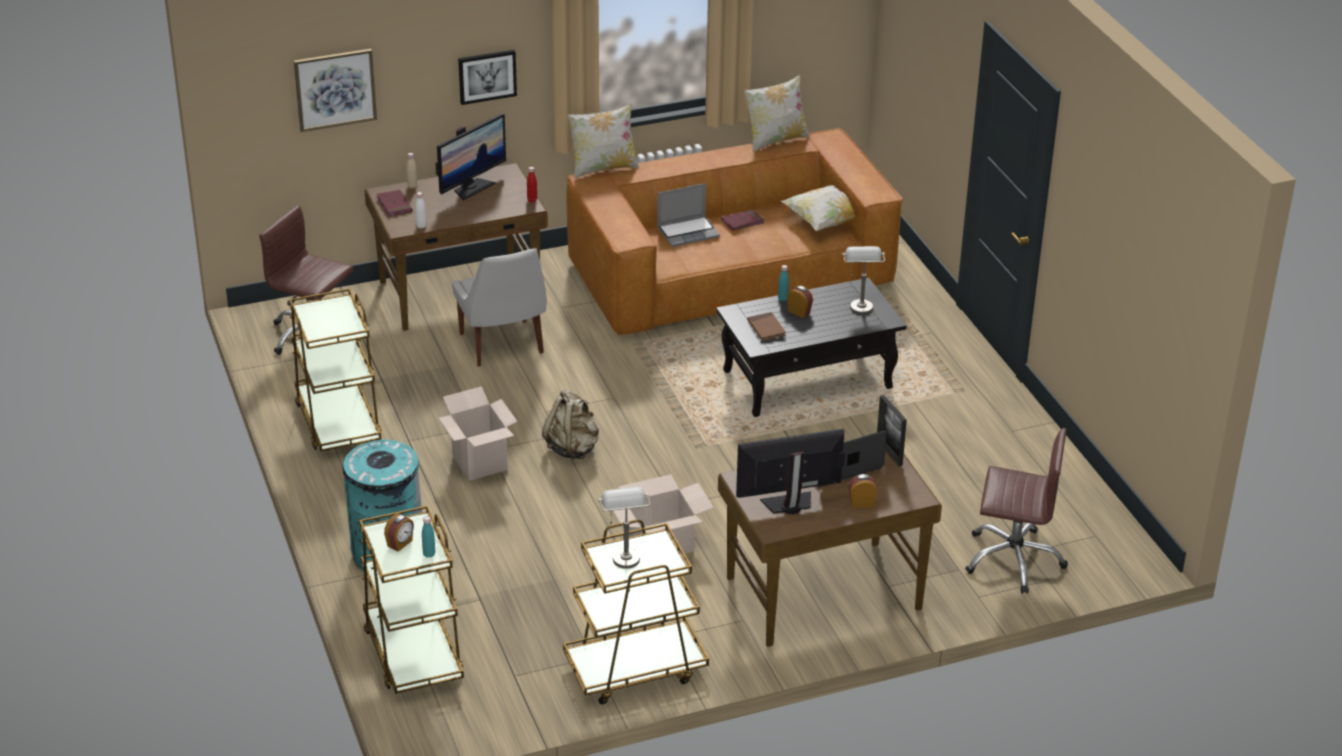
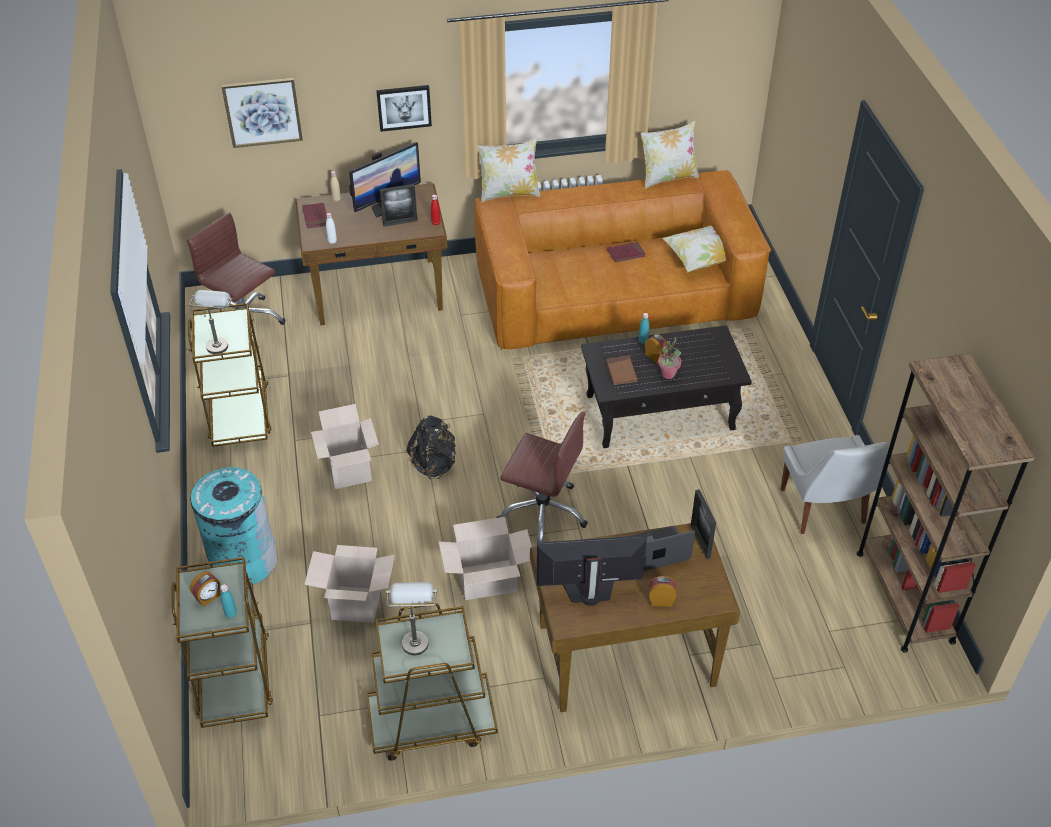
camera: 10 degrees right, 10 degrees up
(492, 203) = (400, 222): none -> picture frame
(502, 345) = (400, 349): white chair -> white chair (824, 509)
(524, 579) = (356, 604): none -> cardboard box
(573, 448) = (434, 464): beige backpack -> black backpack
(688, 232) = (576, 260): laptop -> none
(817, 326) = (668, 374): none -> potted plant
(859, 303) = (712, 353): grey table lamp -> grey table lamp (218, 341)
(1013, 559) = (815, 637): brown office chair -> brown office chair (543, 512)
(1098, 515) = (904, 596): none -> brown bookcase

